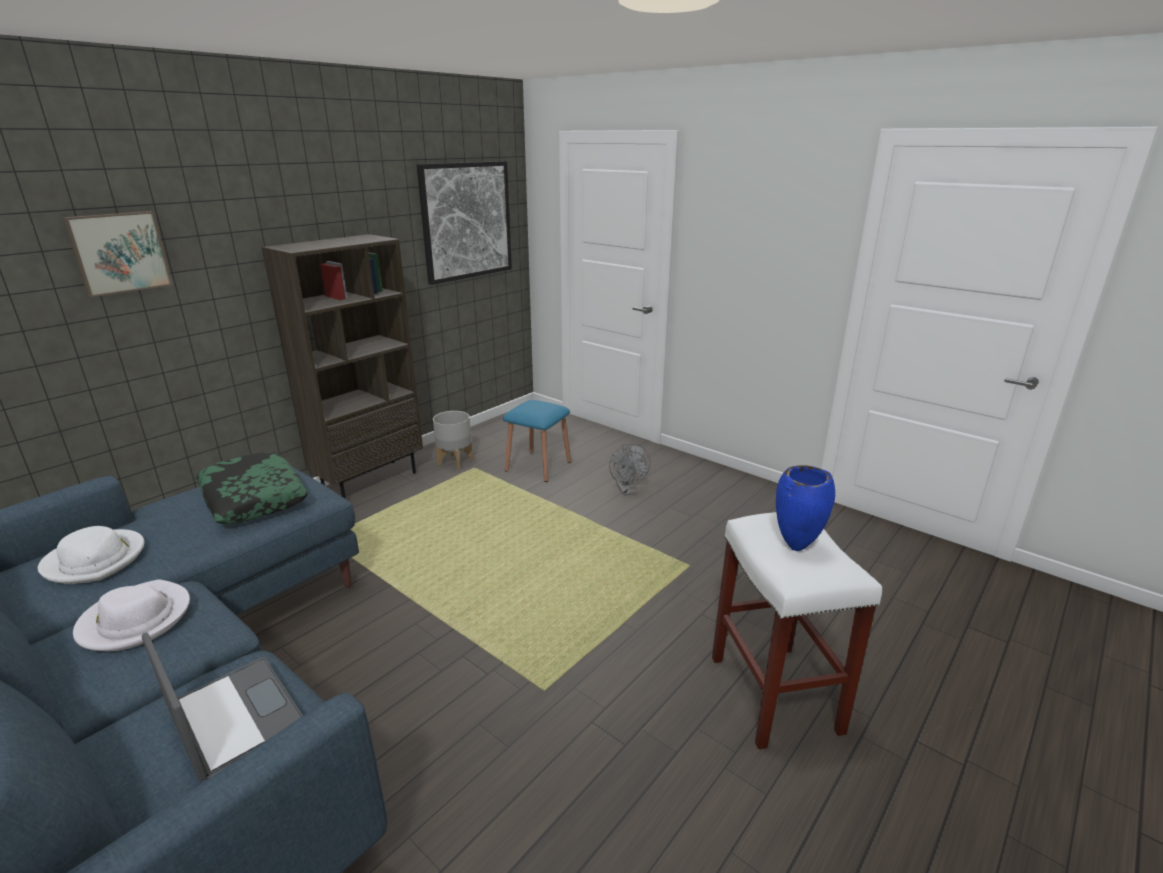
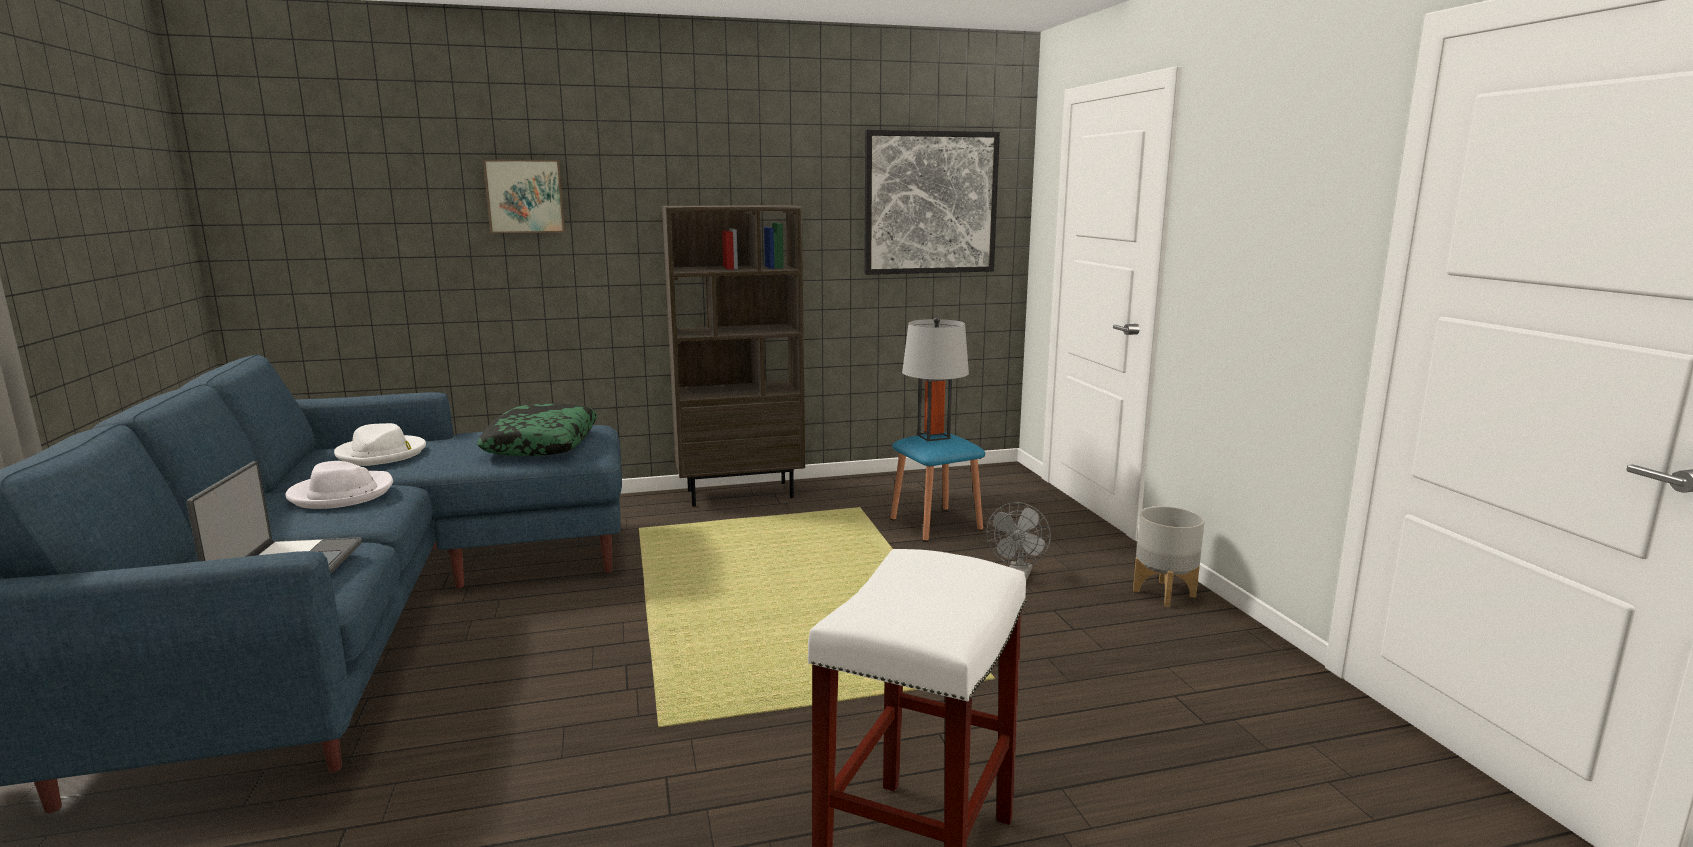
camera: 35 degrees right, 10 degrees down
(455, 461) = (847, 497): grey planter -> grey planter (1164, 593)
(532, 406) = (933, 437): none -> grey table lamp
(796, 548) = (917, 592): blue vase -> none

